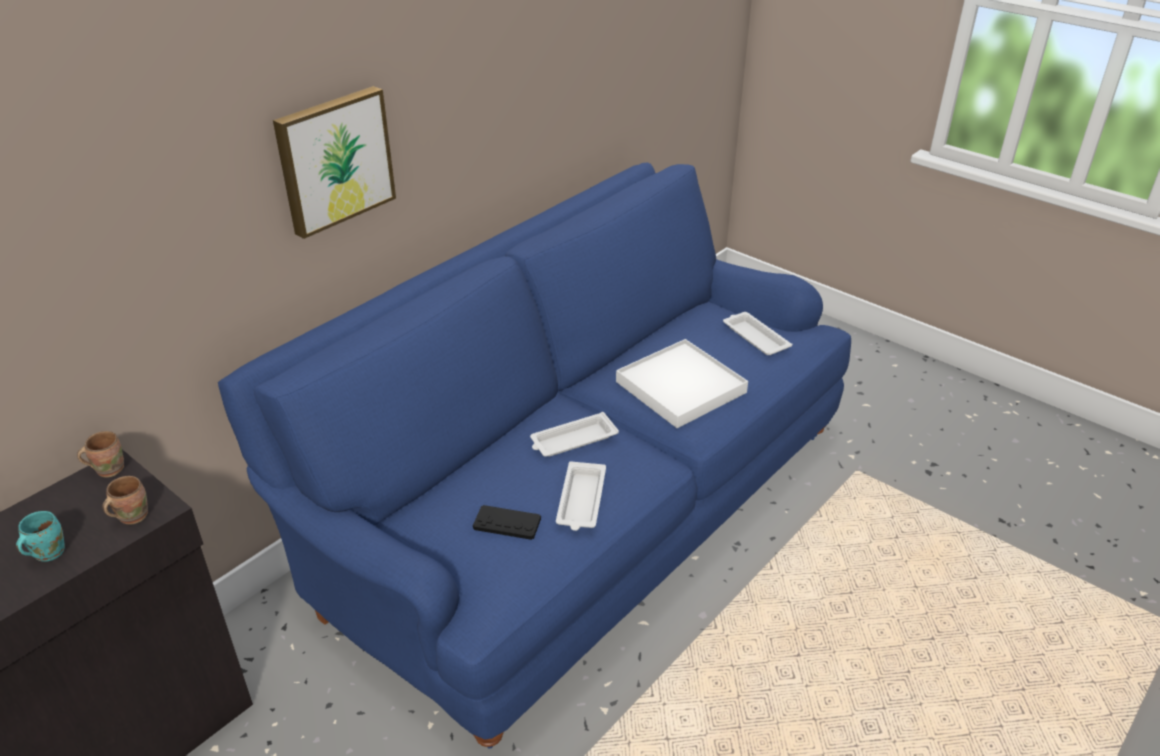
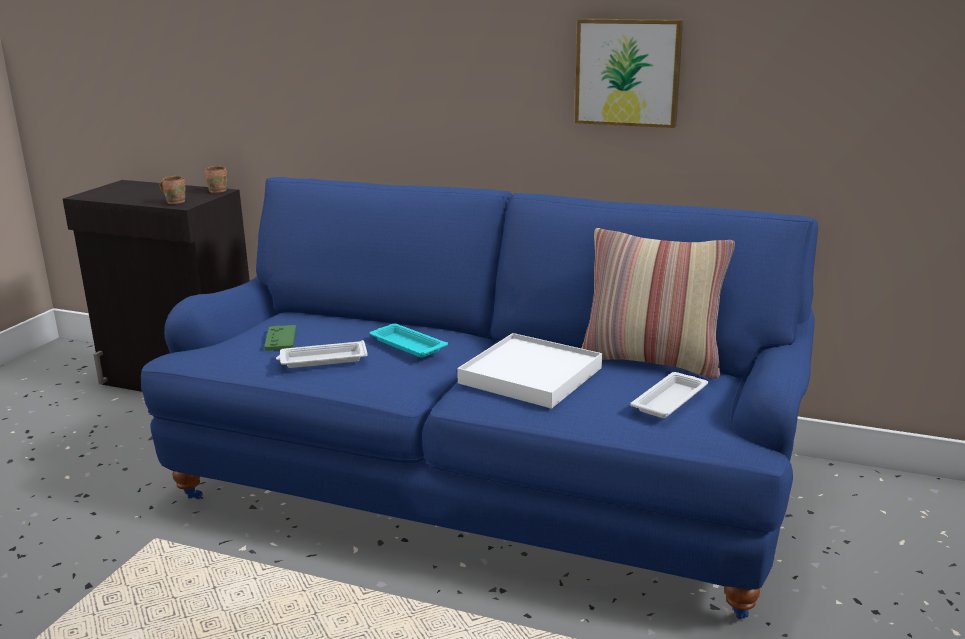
camera: 70 degrees right, 15 degrees down
(47, 553) = (141, 196): turquoise mug -> none
(334, 160) = (423, 59): picture -> picture (628, 72)
(507, 523) = (280, 339): black game controller -> green game controller
(572, 440) = (407, 345): white tray -> turquoise tray
(676, 325) = (651, 361): none -> pillow

